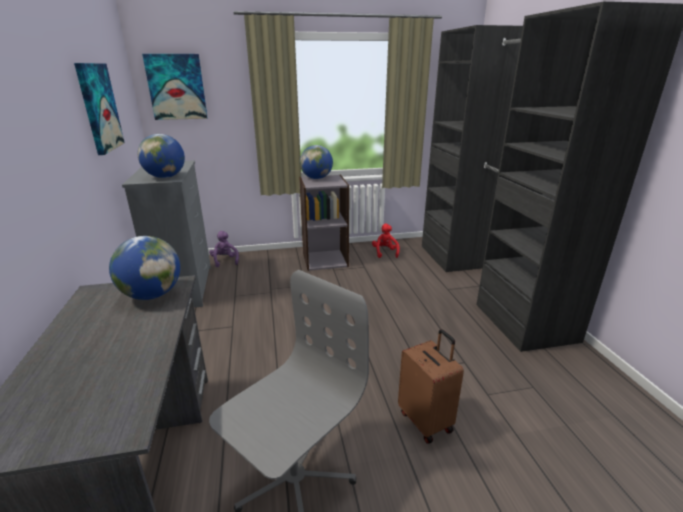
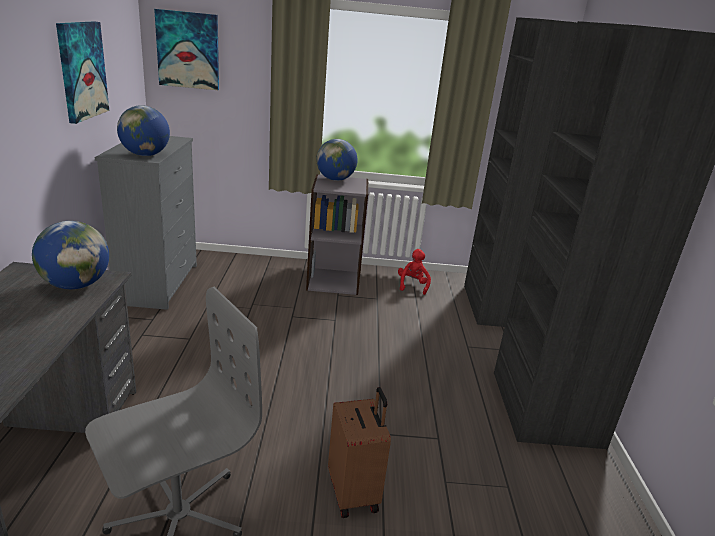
camera: 10 degrees right, 0 degrees up
(225, 261) = (216, 261): purple plush toy -> none

